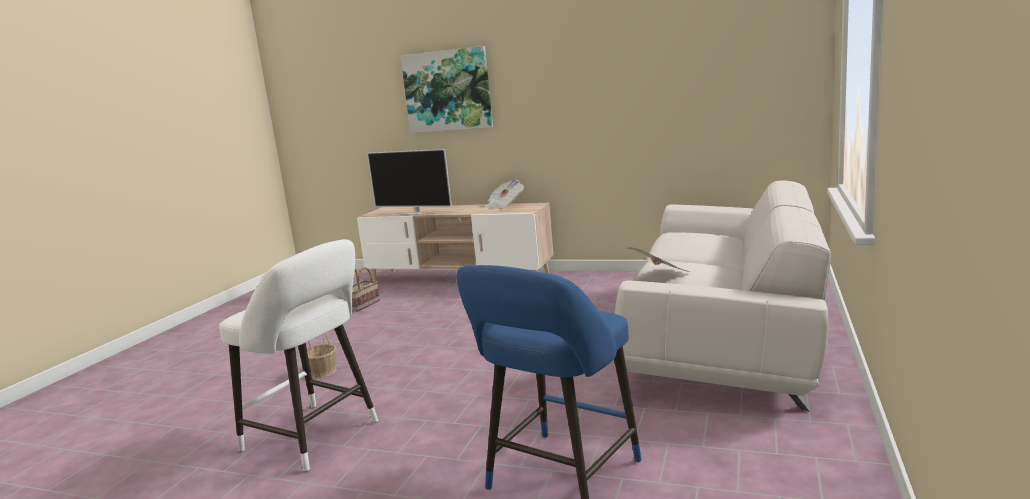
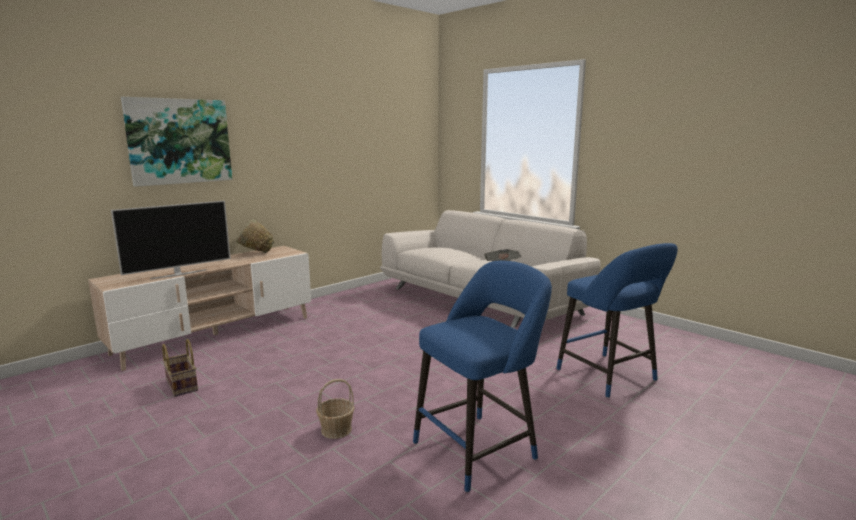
camera: 65 degrees left, 0 degrees up
(316, 438) = (479, 448): white stool -> blue stool
(504, 206) = (254, 253): newspaper -> green bowl

